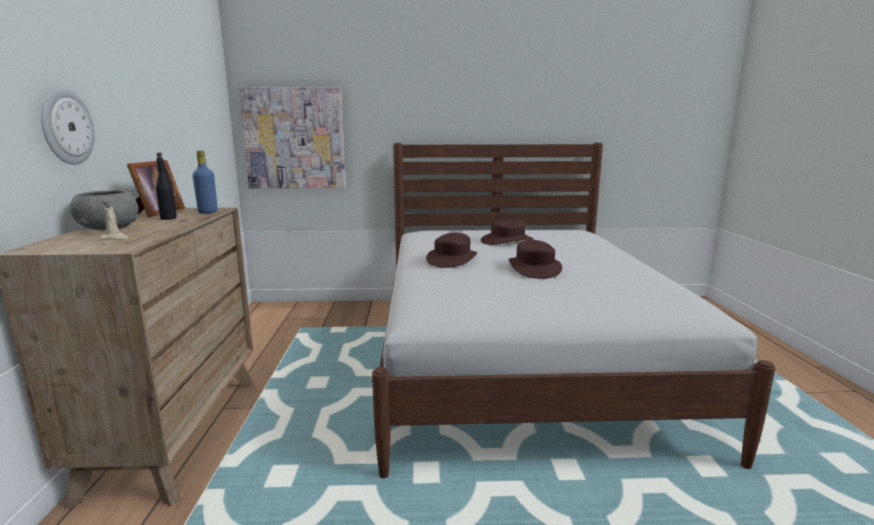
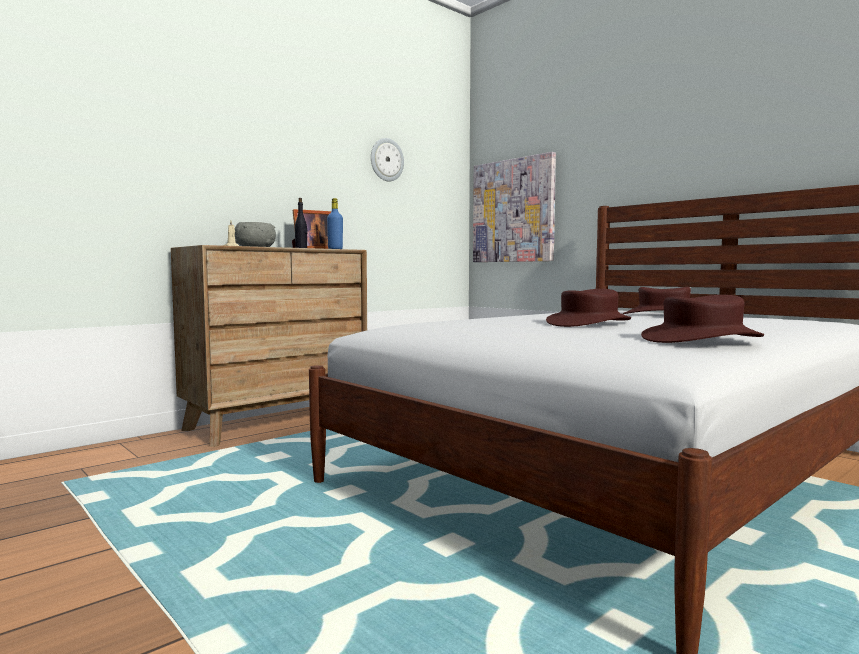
camera: 50 degrees right, 10 degrees down
(66, 127) = (253, 181): wall clock -> wall clock (386, 160)
(452, 259) = (535, 315): brown hat -> brown hat (701, 339)

